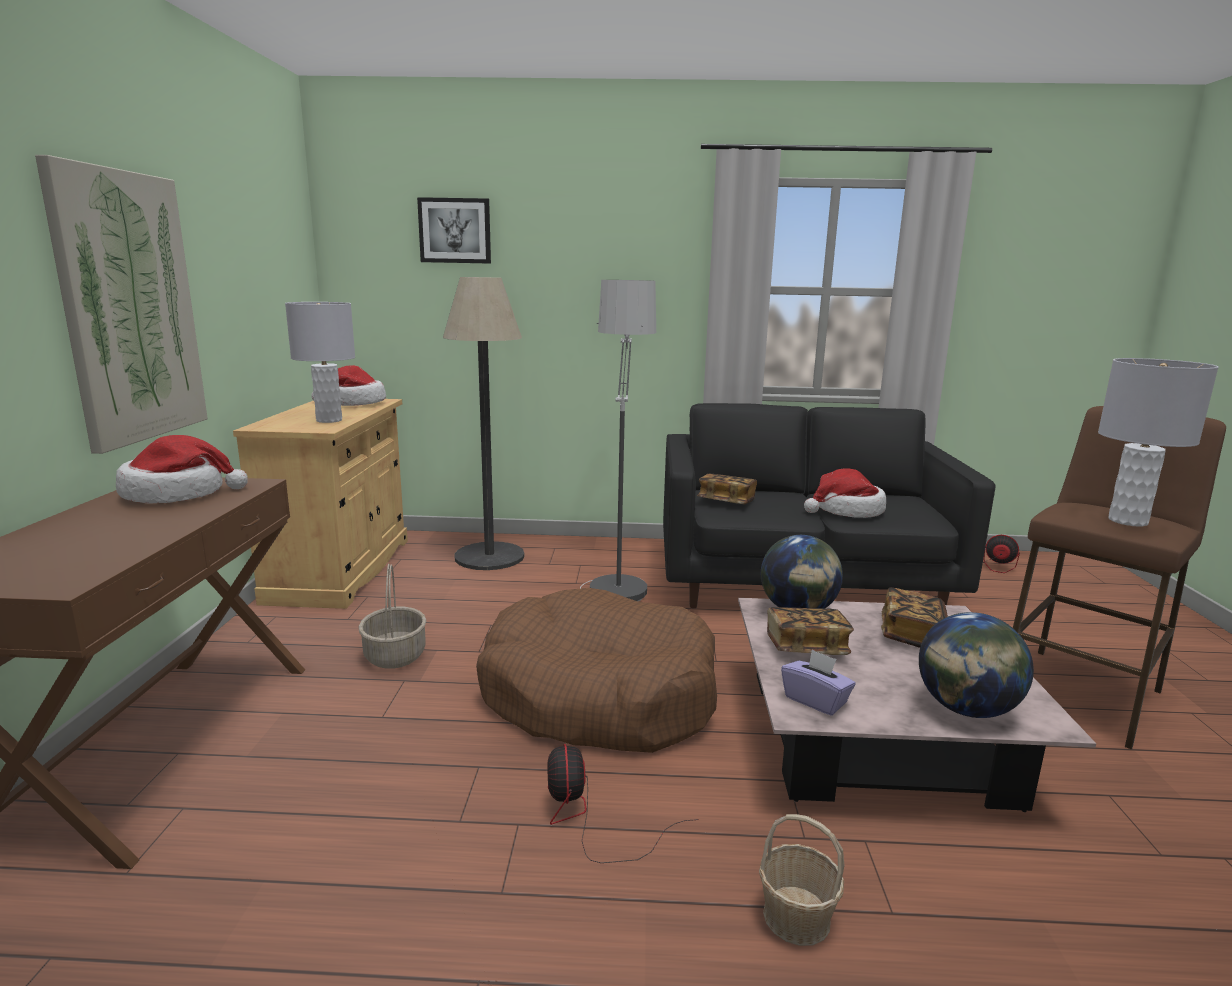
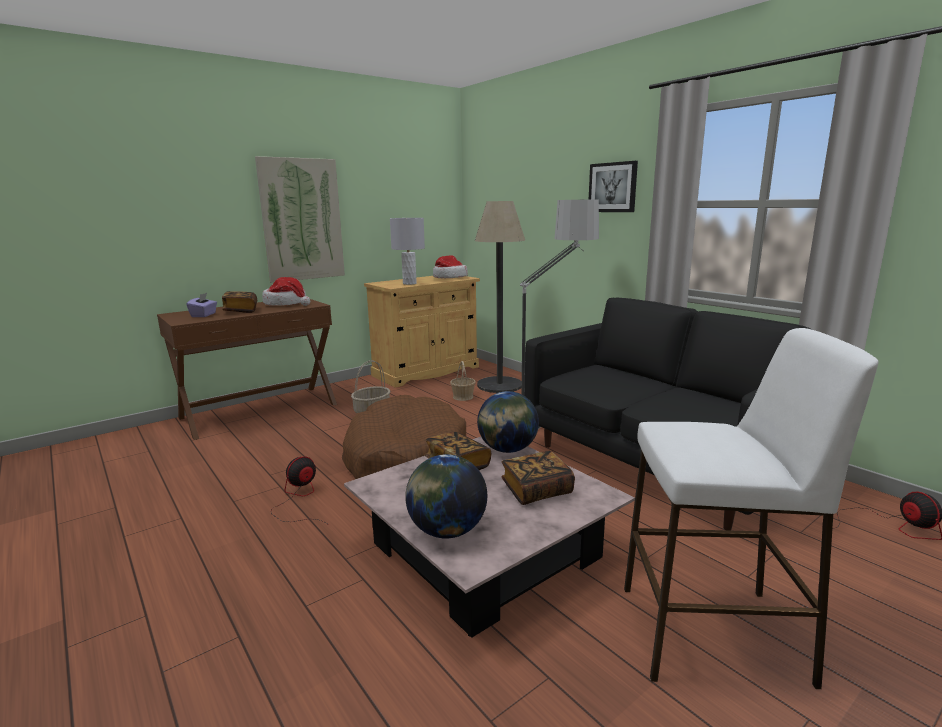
camera: 50 degrees right, 0 degrees up
(455, 231) = (517, 171): picture -> picture (613, 187)
(726, 501) = (590, 374): book -> book (241, 310)
(796, 916) = (277, 576): basket -> basket (463, 397)
(815, 700) = (391, 484): purple tissue box -> purple tissue box (204, 315)
(847, 511) = (663, 402): hat -> none
(1080, 694) = (713, 633): brown stool -> white stool
(1127, 521) = (698, 445): grey table lamp -> none

